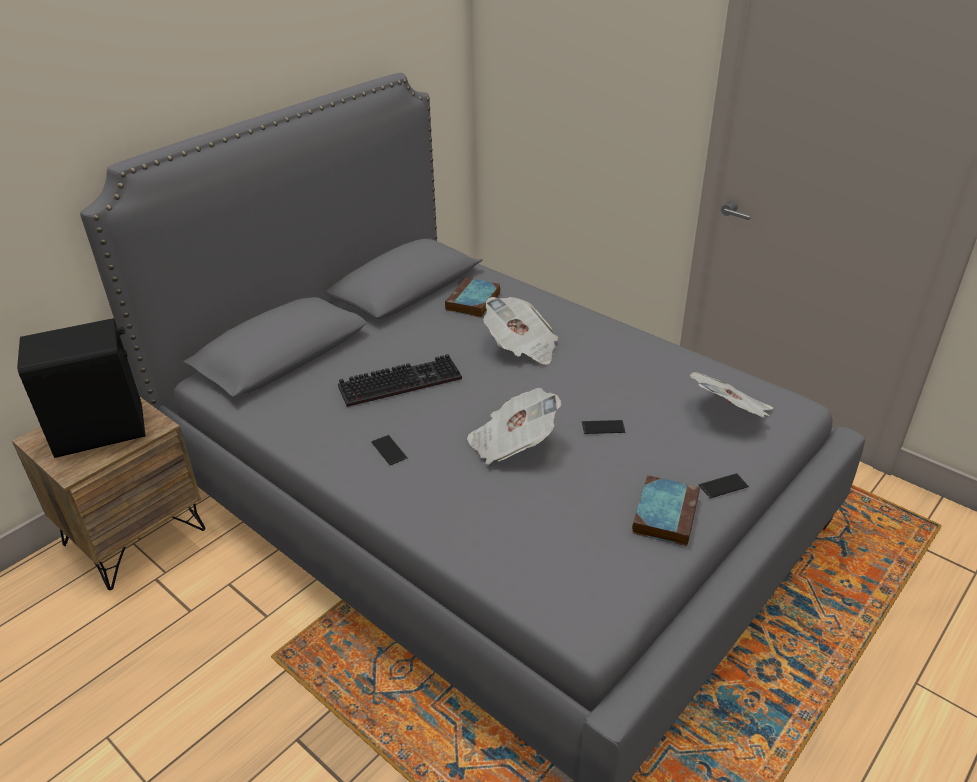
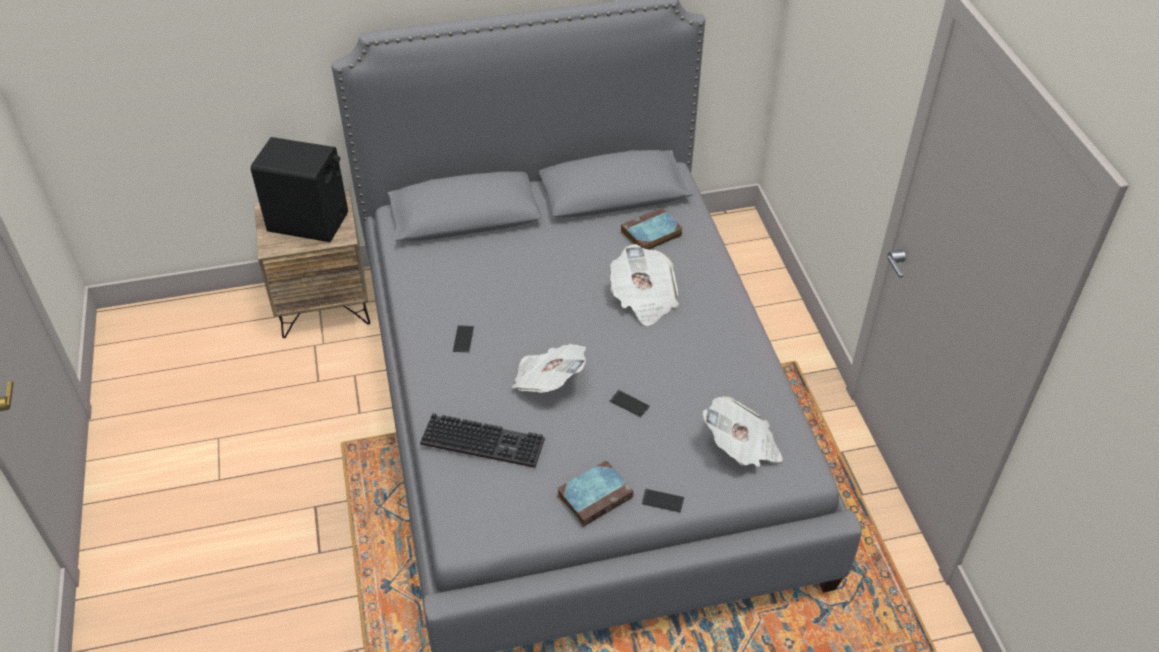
camera: 35 degrees right, 10 degrees up
(401, 381) = (524, 284): keyboard -> keyboard (485, 441)

